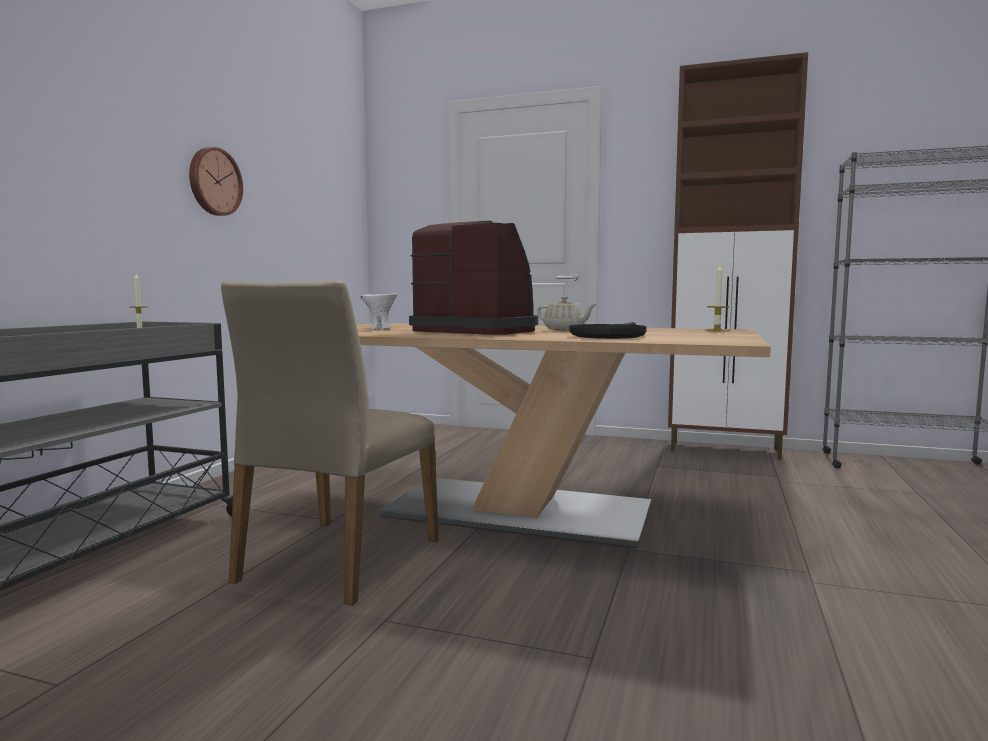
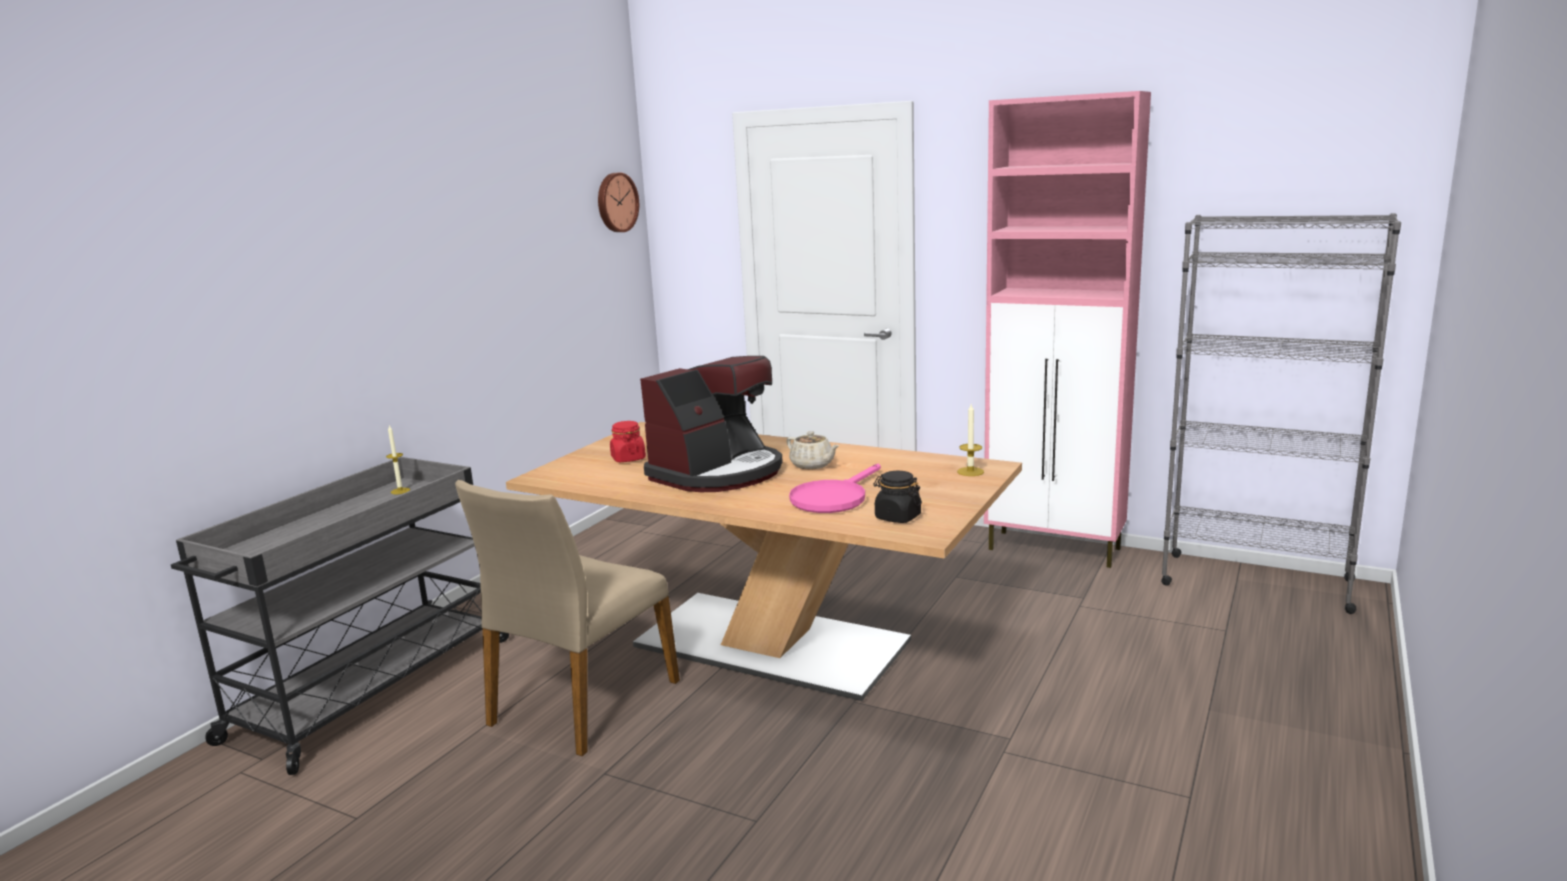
camera: 10 degrees right, 10 degrees up
(214, 182) = (460, 284): wall clock -> wall clock (616, 202)
(380, 328) = (628, 458): white bowl -> red jar
(478, 331) = (718, 473): coffee machine -> coffee machine turned 90 degrees clockwise
(610, 335) = (833, 498): black frying pan -> pink frying pan
(691, 339) = (897, 517): none -> black jar
(726, 450) = (1055, 549): brown cabinet -> pink cabinet

